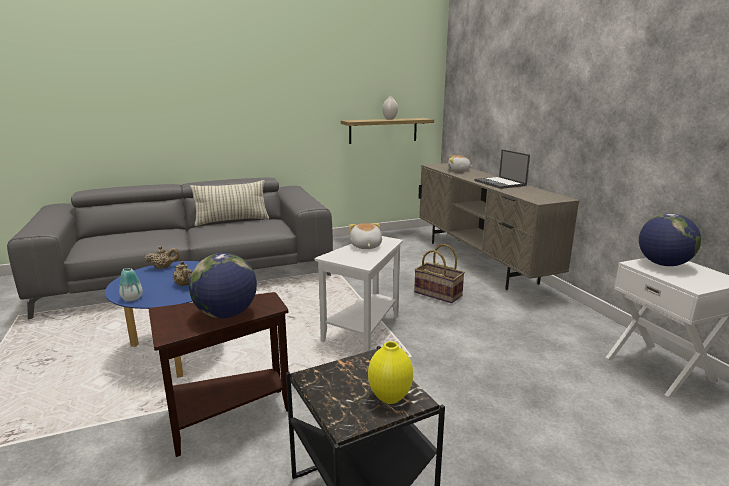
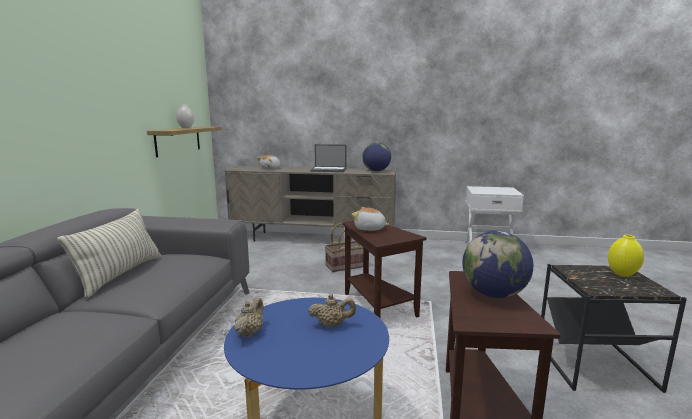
camera: 60 degrees left, 5 degrees down
(132, 298) = (343, 364): vase -> none
(363, 332) = (377, 308): white side table -> brown side table
(663, 264) = (481, 189): globe -> globe (376, 171)

